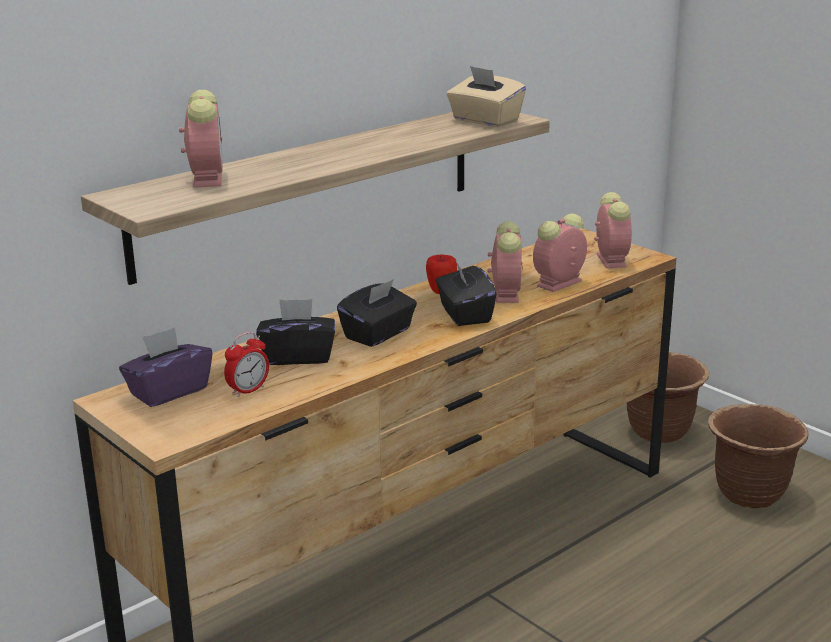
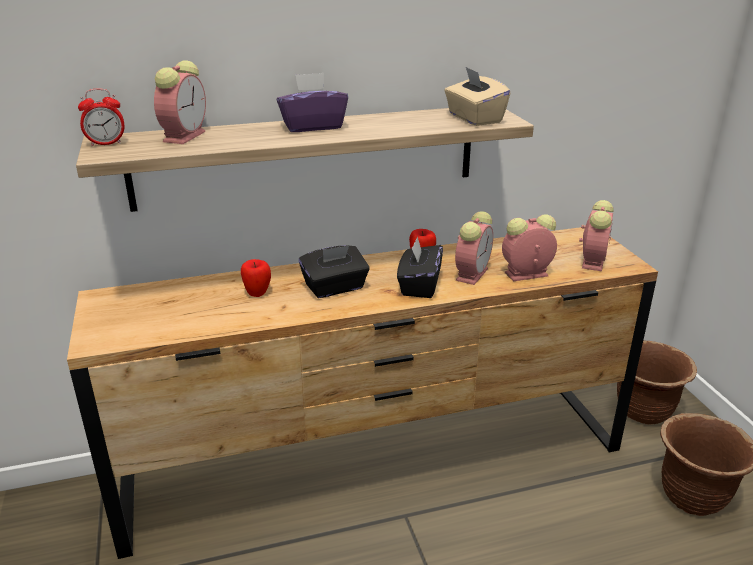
camera: 25 degrees right, 5 degrees up
(168, 391) = (141, 300): purple tissue box -> purple tissue box (312, 126)
(248, 390) = (192, 314): alarm clock -> alarm clock (106, 144)
(298, 356) = (257, 293): black tissue box -> apple

